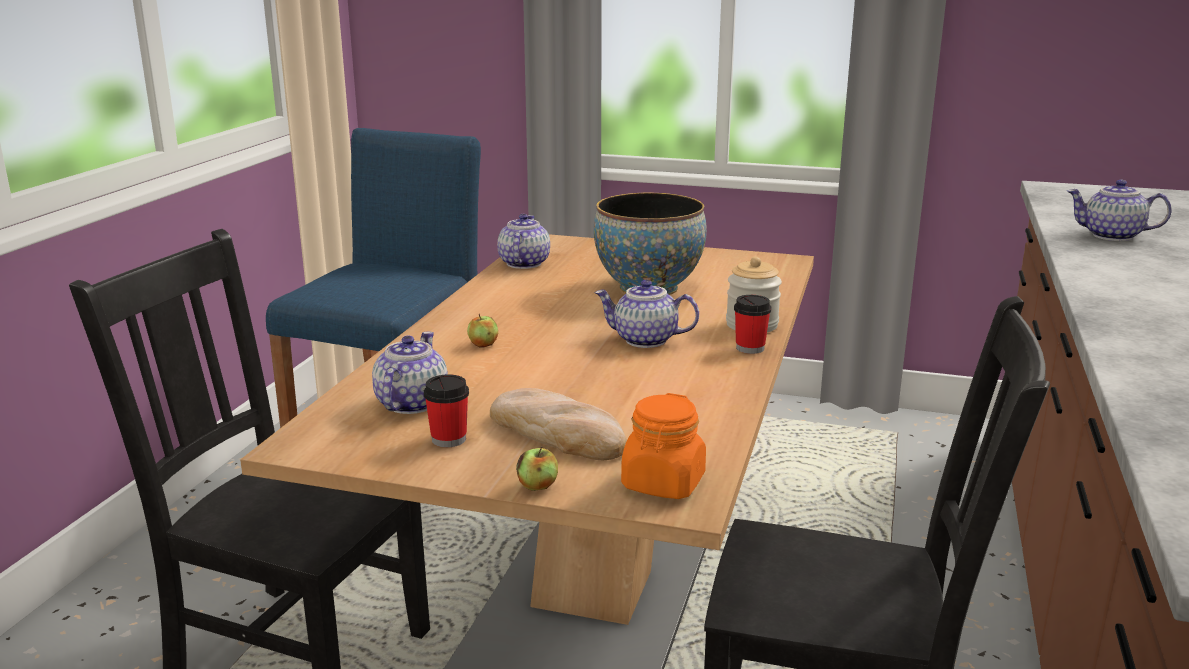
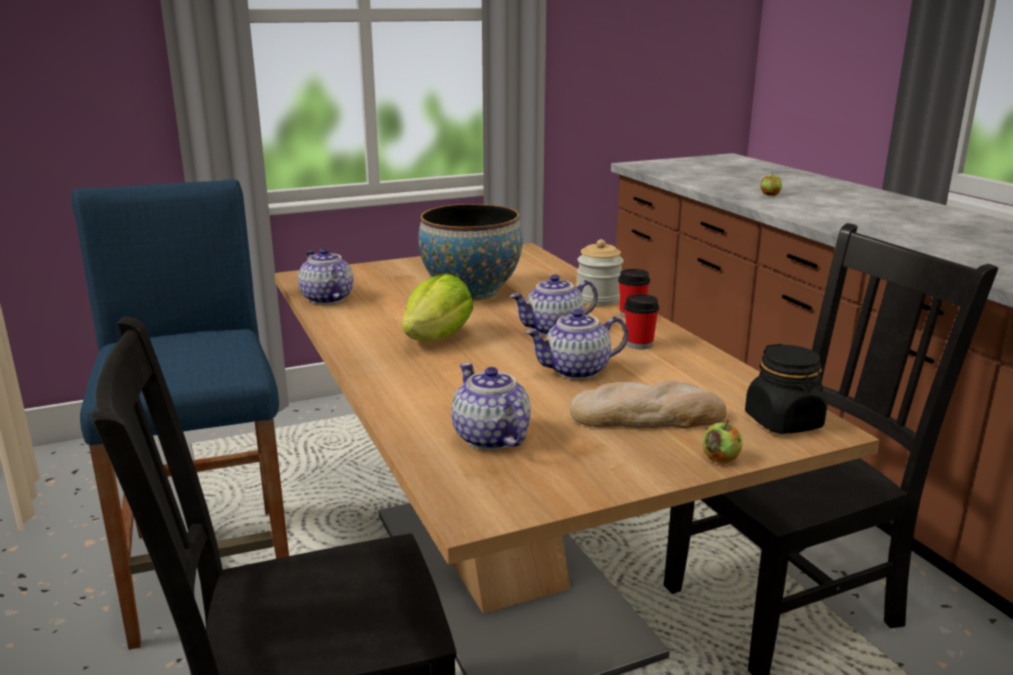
camera: 40 degrees left, 0 degrees up
(449, 439) = (584, 453): cup -> cup (639, 344)
(483, 344) = (441, 371): apple -> apple (770, 194)
(538, 318) = (438, 338): none -> lettuce
(663, 483) = (784, 422): orange jar -> black jar
(1111, 236) = (738, 187): teapot -> teapot (576, 371)

